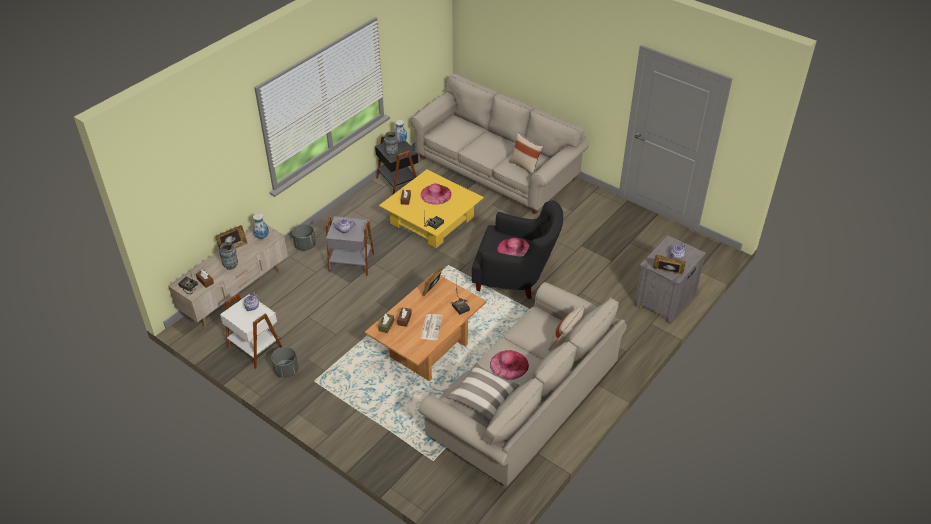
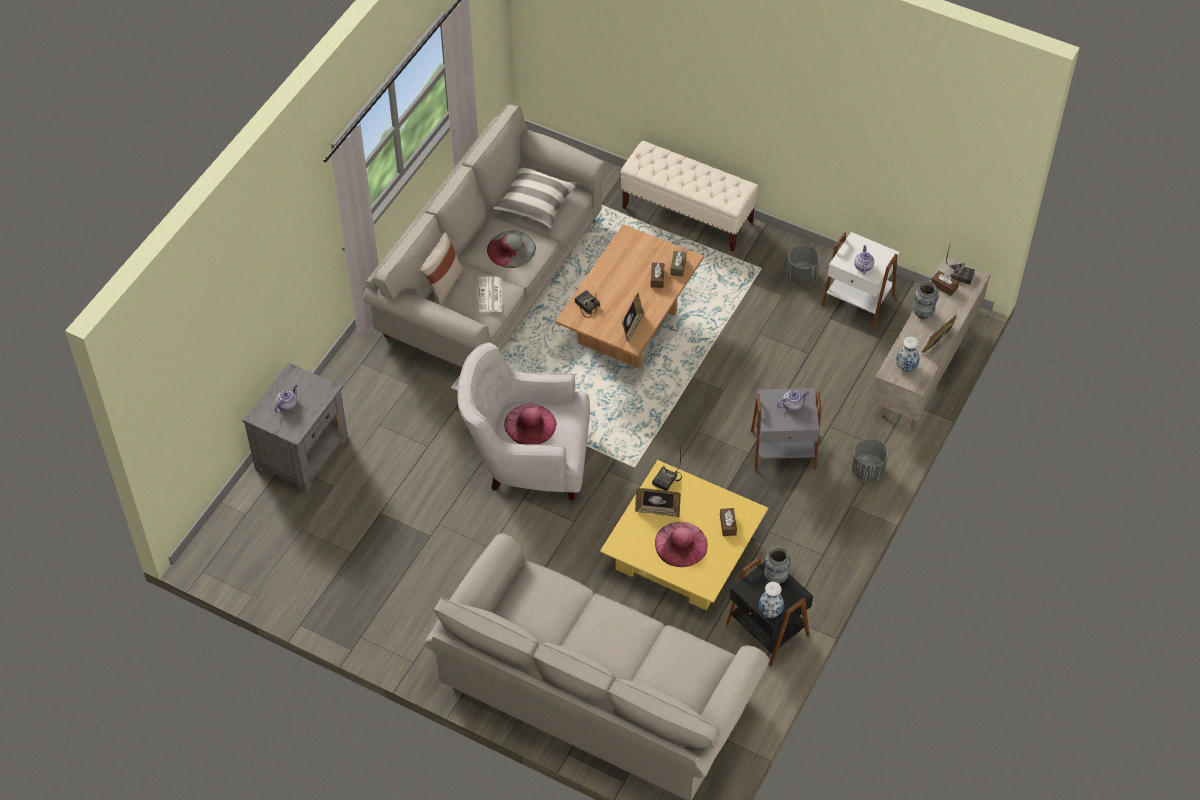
camera: 170 degrees right, 10 degrees up
(354, 434) = (687, 215): none -> beige bench
(431, 327) = (619, 273): newspaper -> newspaper (490, 295)
(509, 364) = (511, 249): pink hat -> grey hat
(515, 277) = (527, 459): black armchair -> white armchair
(525, 166) = (535, 597): beige pillow -> none
(667, 273) = (303, 376): picture frame -> picture frame (657, 511)

